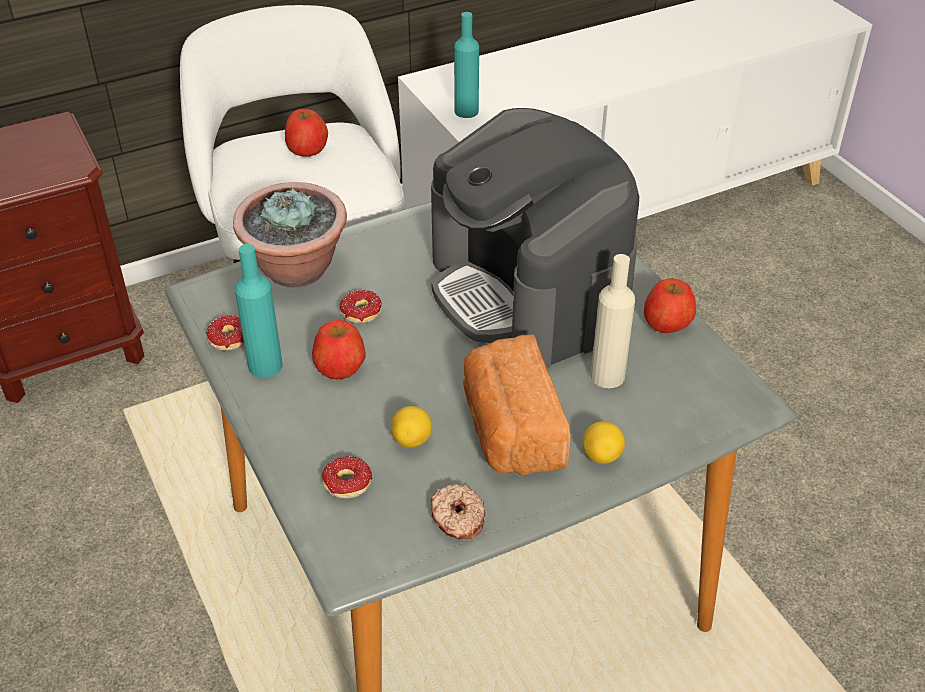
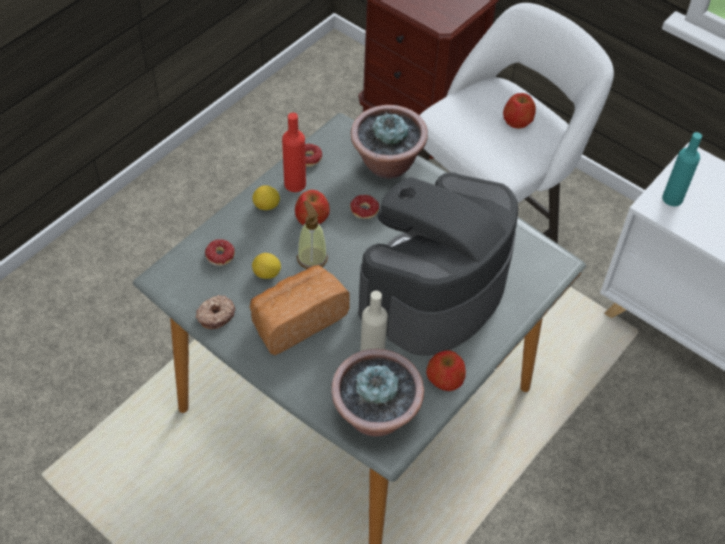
camera: 65 degrees right, 10 degrees up
(265, 365) = (295, 184): turquoise bottle -> red bottle
(411, 386) = (312, 258): none -> soap dispenser
(601, 456) = (297, 373): lemon -> lemon (266, 206)
(701, 399) = (376, 416): none -> potted plant

